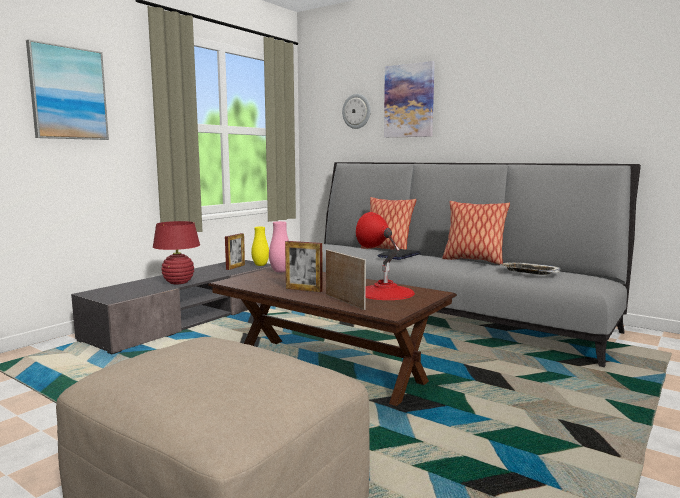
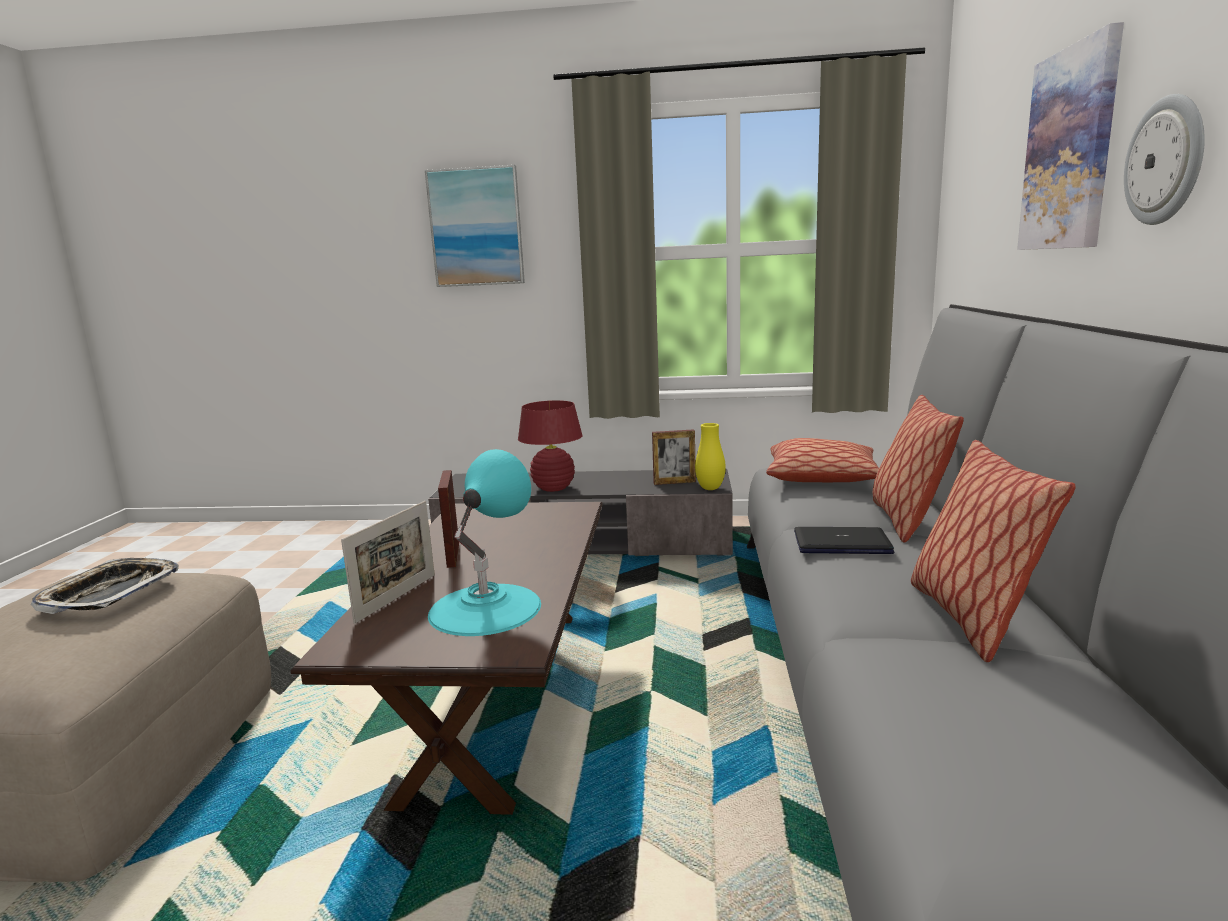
camera: 60 degrees right, 5 degrees up
(280, 271) = (555, 512): pink vase -> none
(323, 245) = (822, 477): none -> pillow
(356, 111) = (997, 186): wall clock -> wall clock (1166, 161)
(385, 292) = (484, 608): red table lamp -> turquoise table lamp
(529, 272) = (933, 718): tray -> tray (110, 592)

